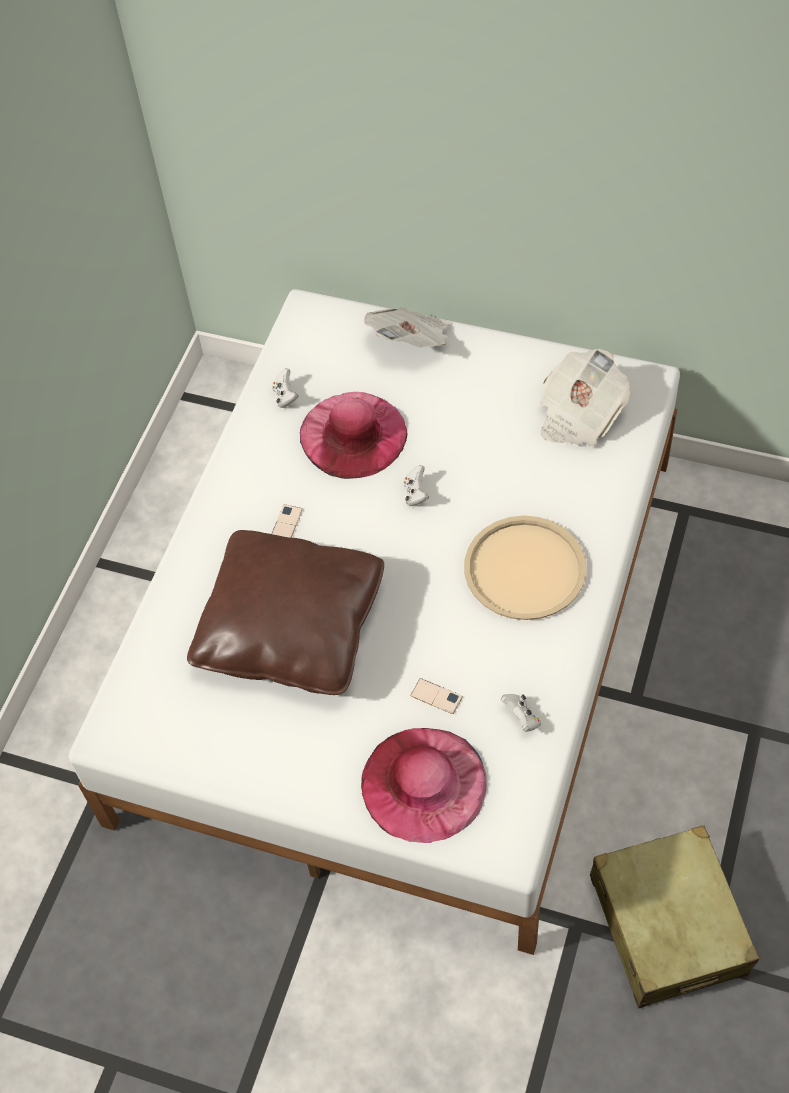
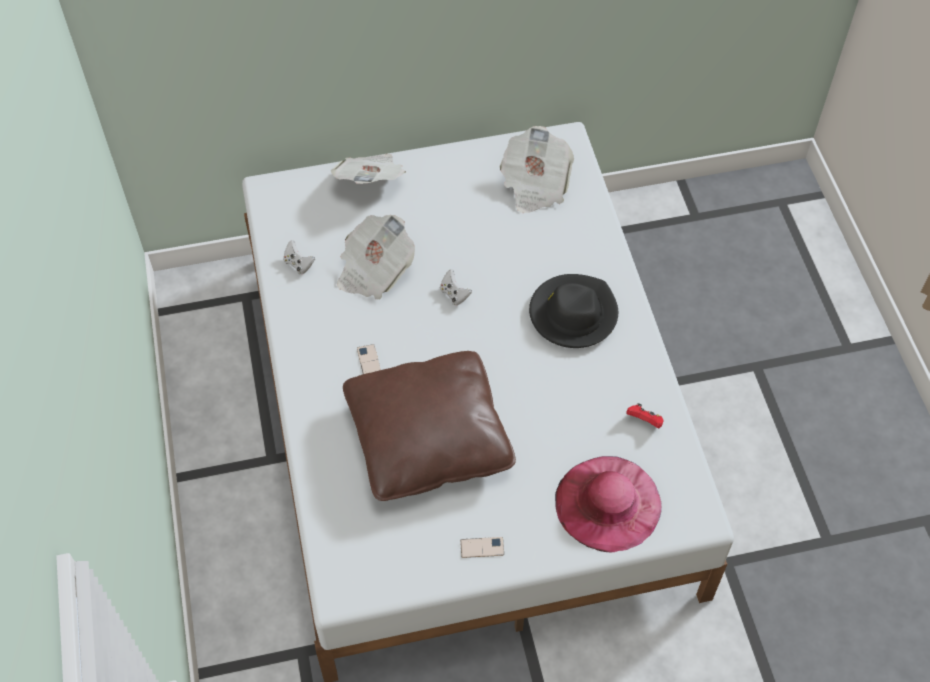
camera: 35 degrees left, 0 degrees up
(353, 434) = (374, 270): pink hat -> newspaper
(436, 696) = (573, 436): phone -> phone (482, 547)
(522, 718) = (644, 421): white game controller -> red game controller
(524, 569) = (573, 314): beige tray -> black hat
(668, 924) = (786, 529): beige suitcase -> none

